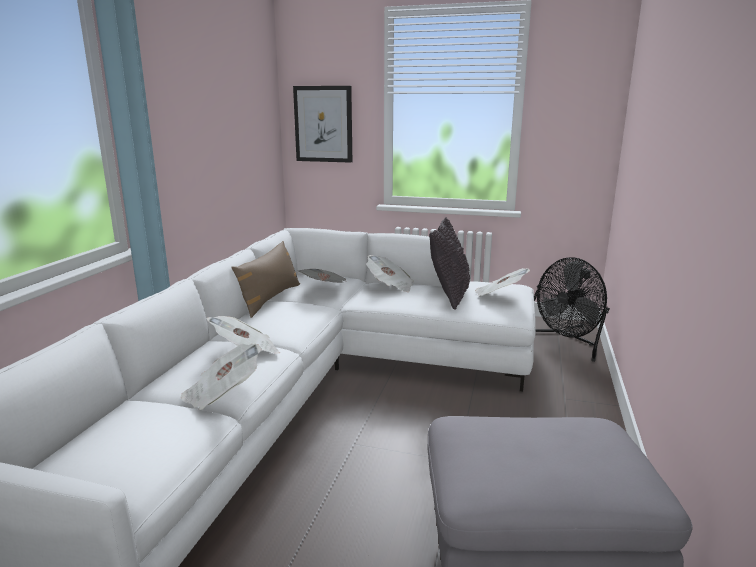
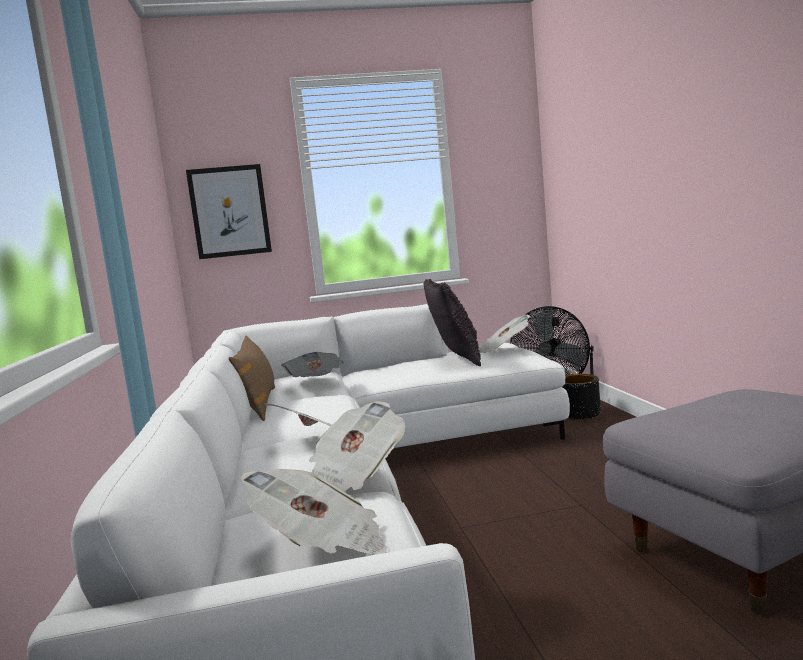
camera: 25 degrees left, 10 degrees down
(390, 286) = (384, 366): newspaper -> newspaper (322, 546)
(566, 370) = (578, 415): none -> black planter

